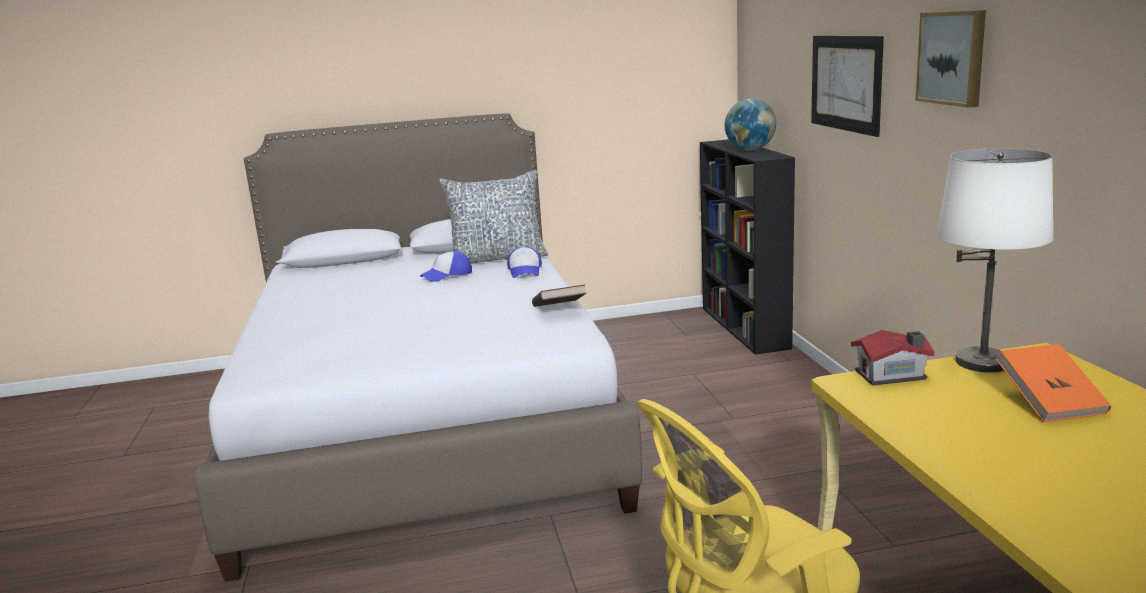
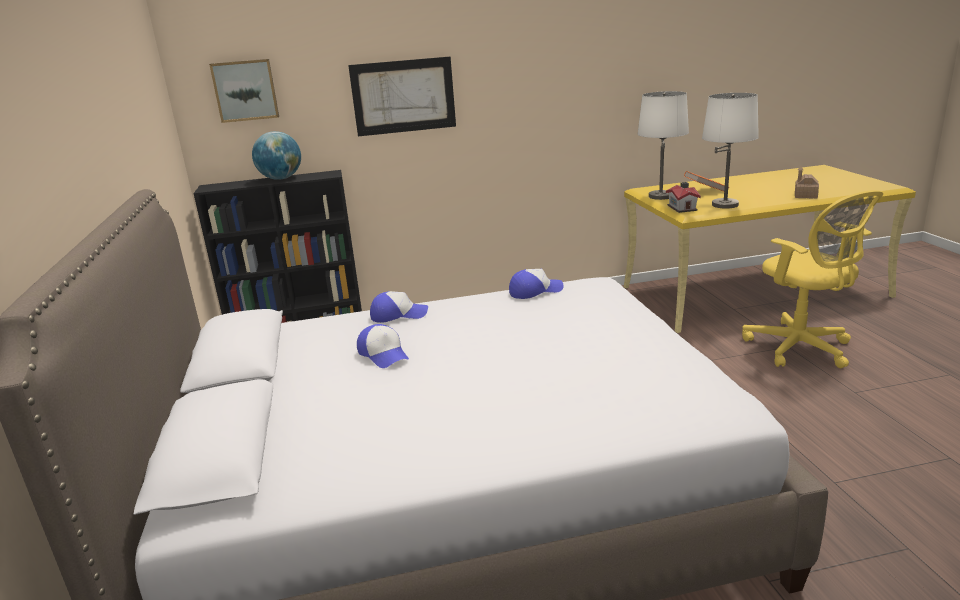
camera: 90 degrees left, 5 degrees up
(497, 258) = (331, 334): pillow -> none
(559, 311) = (535, 291): brown book -> cap
(925, 412) = (724, 205): none -> white table lamp
(953, 57) = (526, 62): picture -> picture (245, 90)
(1054, 513) = (805, 195): none -> toy house

